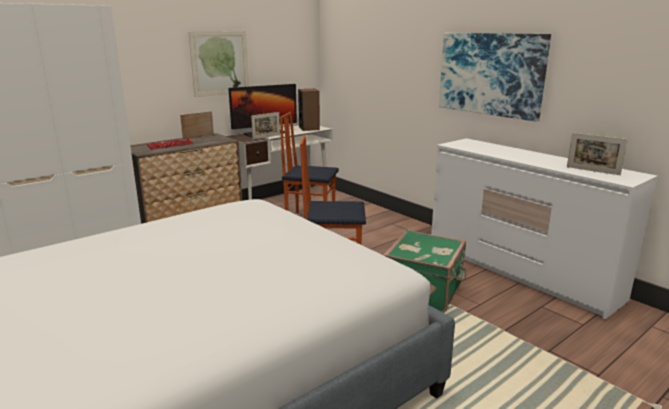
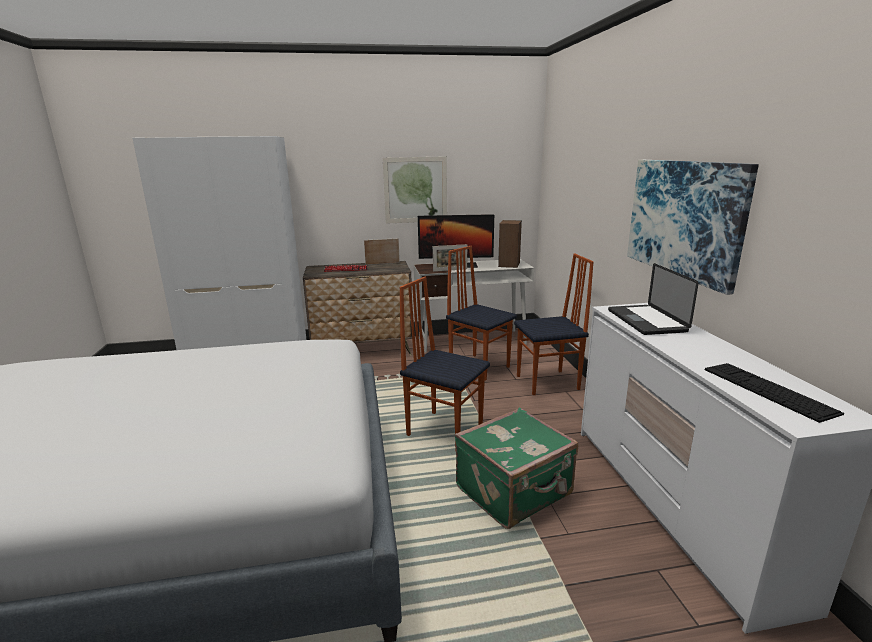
camera: 30 degrees right, 0 degrees up
(375, 221) = (548, 383): none -> chair
(482, 148) = (646, 321): none -> laptop
(592, 171) = (767, 390): picture frame -> keyboard

